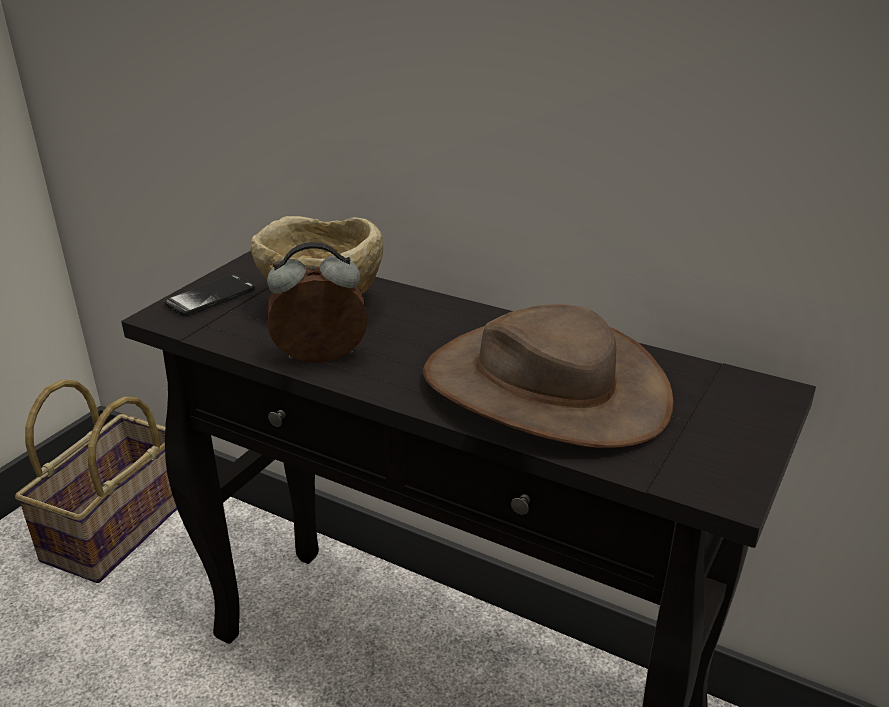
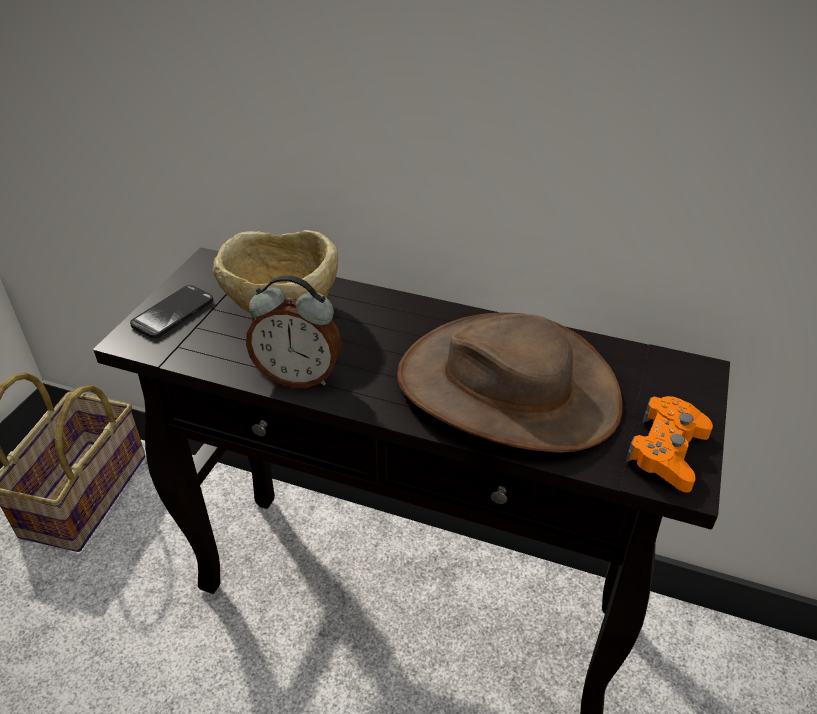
camera: 10 degrees left, 10 degrees up
(321, 360) = (299, 376): alarm clock -> alarm clock turned 150 degrees counterclockwise
(714, 461) = (667, 451): none -> orange game controller

